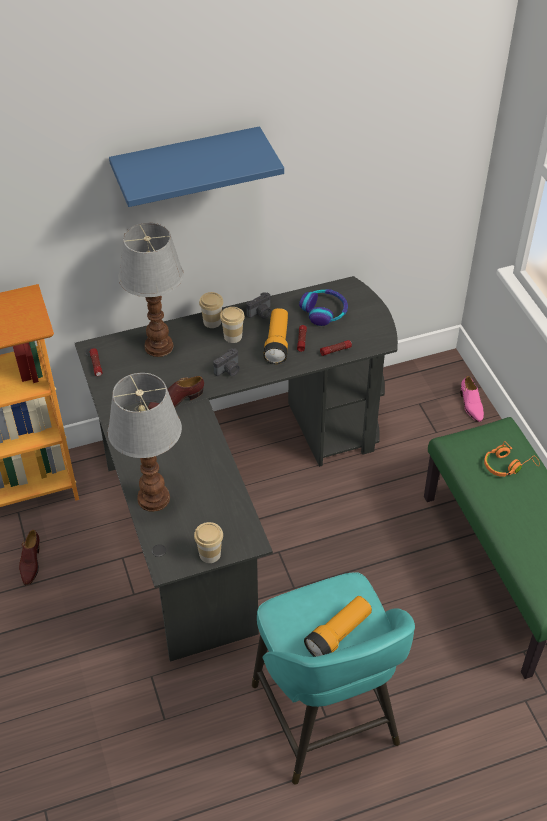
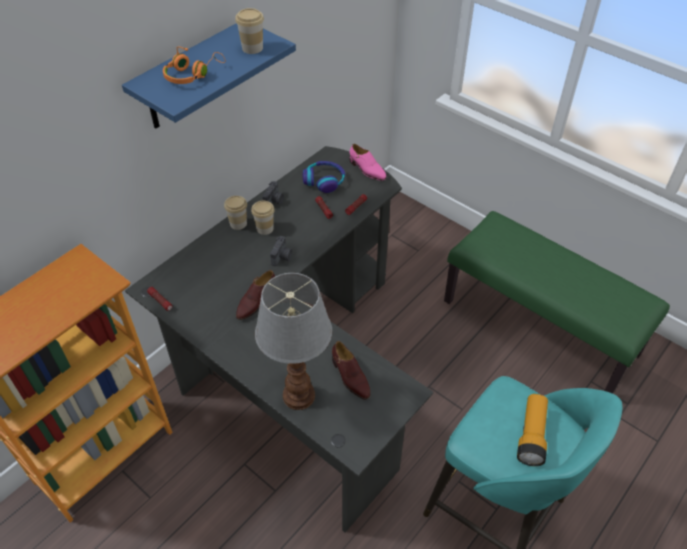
camera: 30 degrees left, 0 degrees up
(30, 563) = (164, 511): brown shoe -> brown shoe (350, 377)
(158, 346) = (205, 262): table lamp -> none
(210, 554) = (384, 421): cup -> cup (252, 48)
(277, 343) = (305, 219): flashlight -> none
(470, 405) = (427, 221): pink shoe -> pink shoe (367, 170)
(507, 465) = (521, 245): orange headphones -> orange headphones (192, 74)

